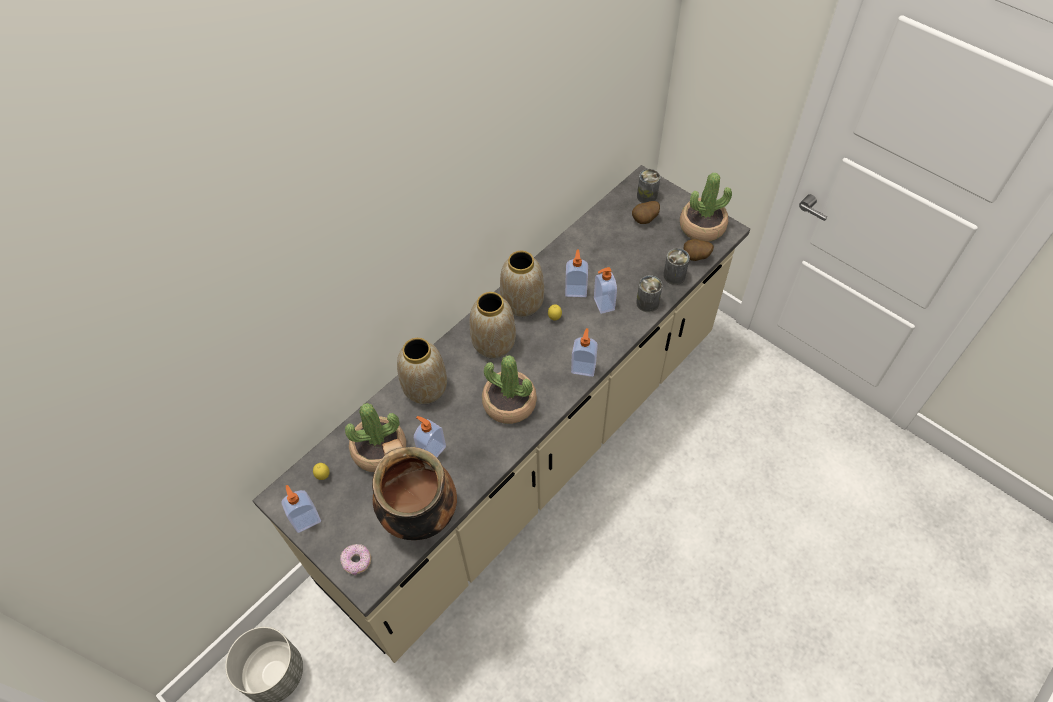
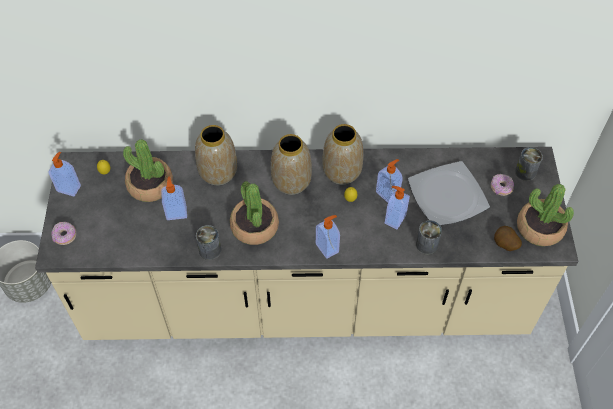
camera: 45 degrees right, 0 degrees up
(419, 514) = (125, 242): cooking pot -> none
(618, 256) = (448, 196): none -> plate
(645, 220) = (501, 188): potato -> donut
(674, 276) = (471, 244): can -> can (210, 250)

